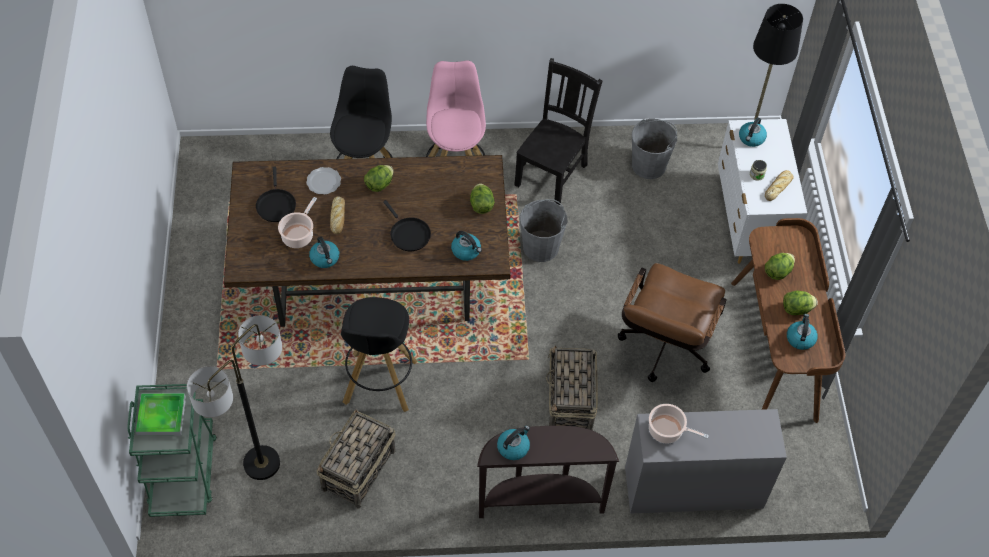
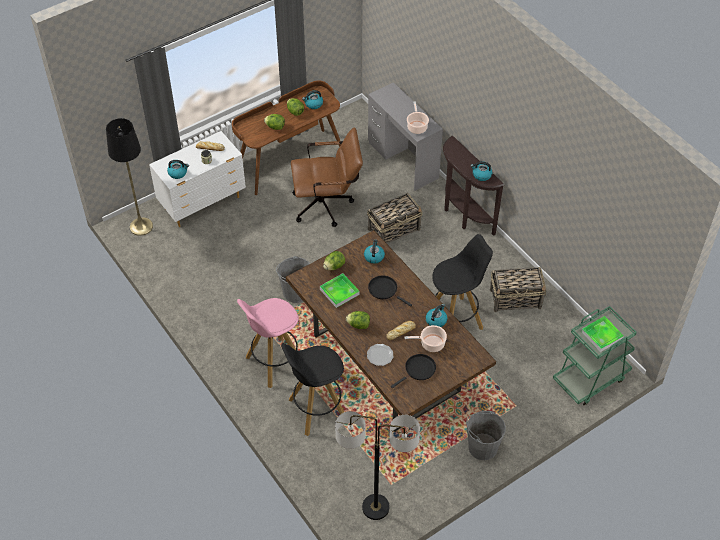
camera: 120 degrees left, 5 degrees down
(261, 463) = (552, 345): floor lamp -> floor lamp (375, 507)
(408, 234) = (384, 290): black frying pan -> black frying pan turned 75 degrees counterclockwise
(440, 191) = (339, 292): none -> tray
(552, 173) = (230, 314): black chair -> none
(649, 165) = (188, 268): grey bucket -> grey bucket (482, 447)

